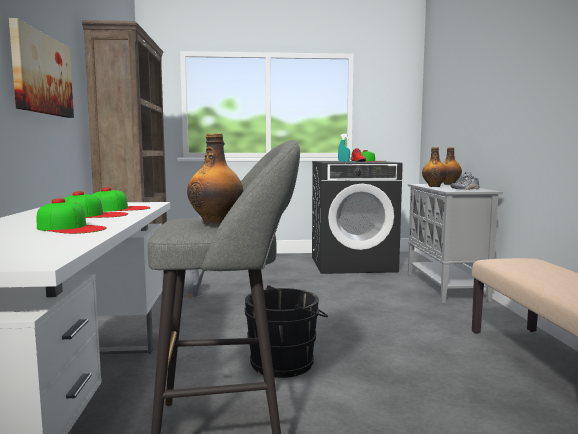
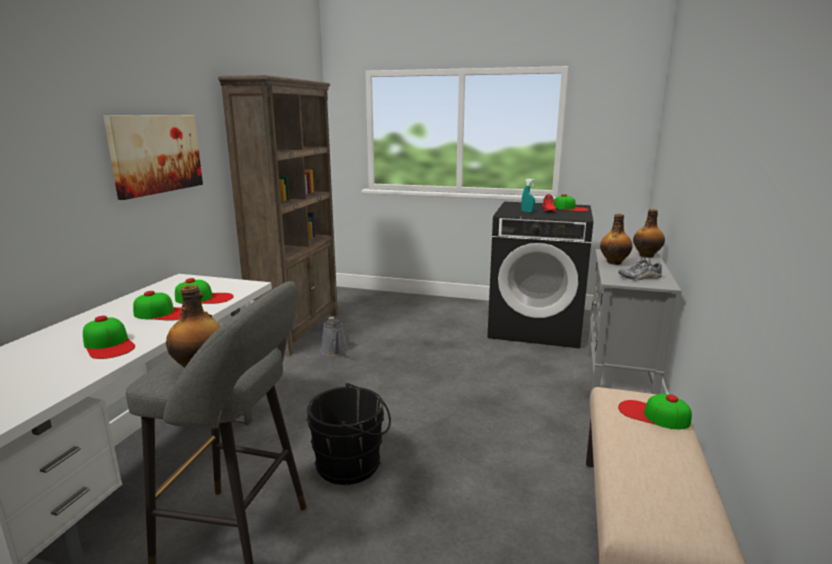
camera: 20 degrees right, 10 degrees up
(538, 264) = (653, 414): none -> cap

